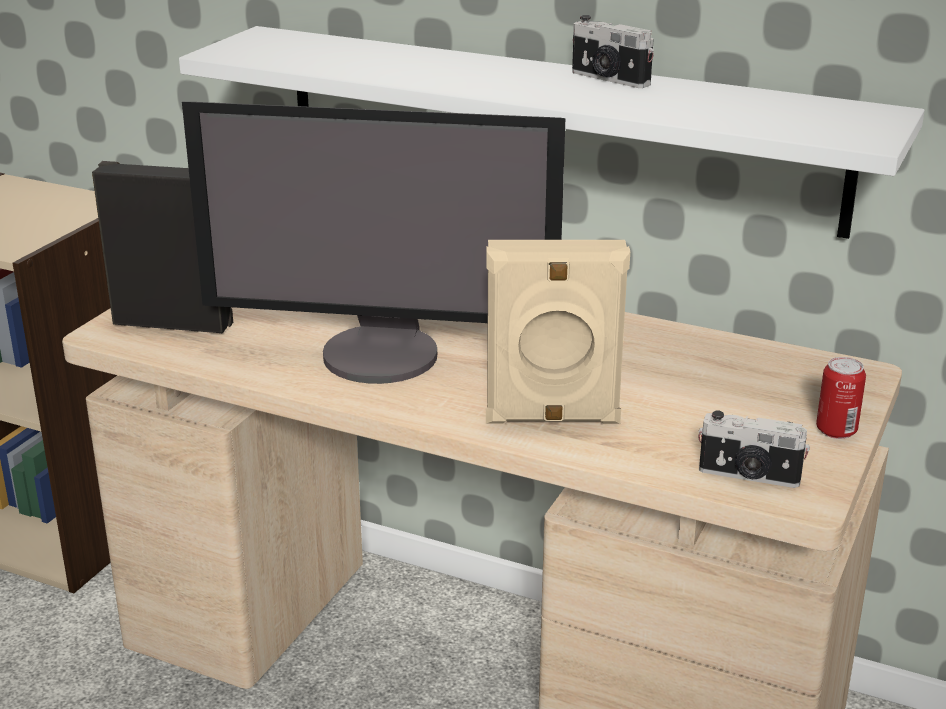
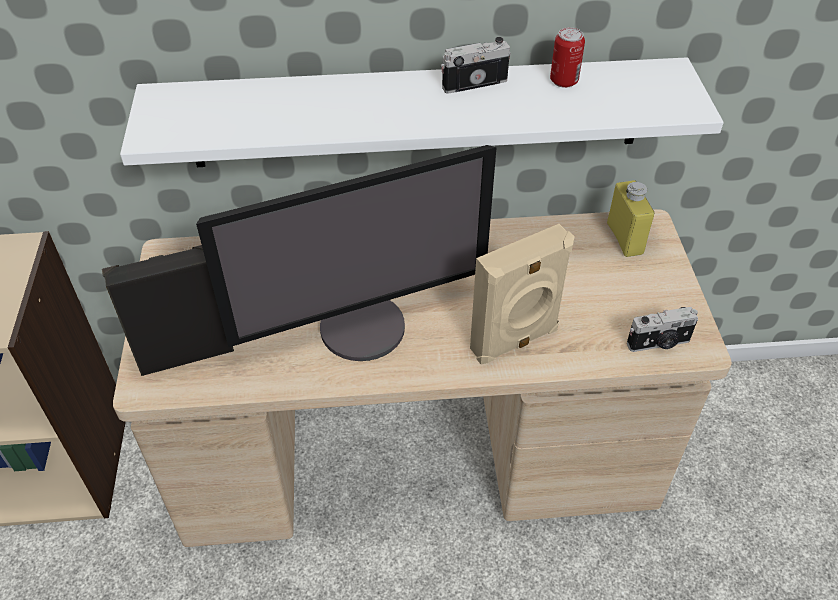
camera: 30 degrees left, 20 degrees up
(609, 79) = (473, 82): camera -> camera turned 150 degrees clockwise
(807, 375) = (624, 238): none -> yellow bottle
(836, 430) = (674, 282): can -> can (564, 81)

